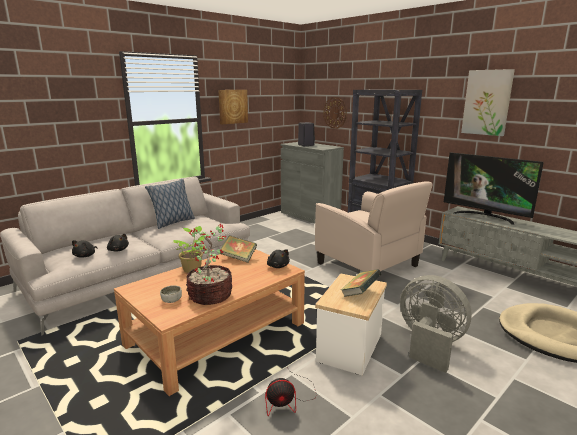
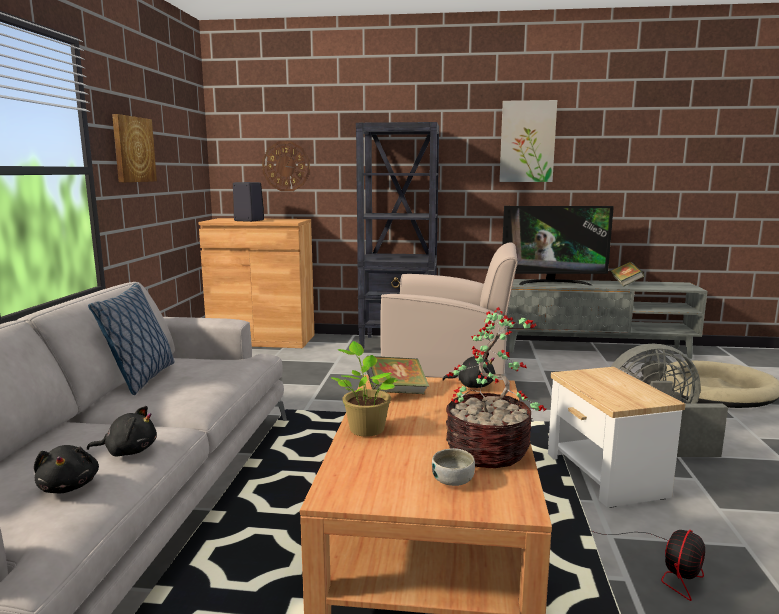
camera: 40 degrees left, 5 degrees down
(310, 215) = (262, 340): grey cabinet -> brown cabinet
(360, 293) = (622, 385): book -> book (625, 284)

